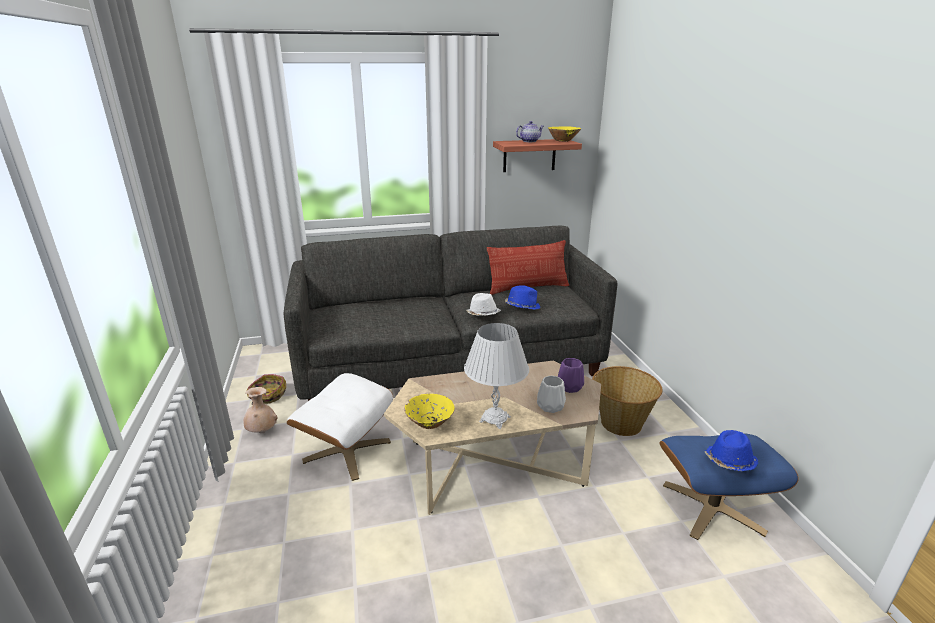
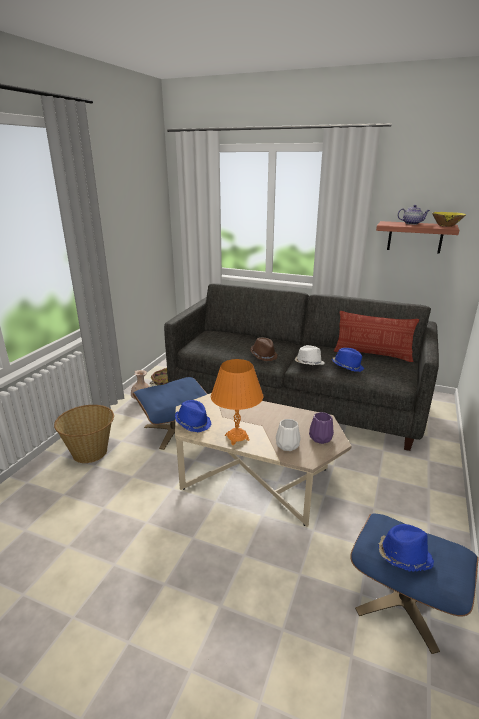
camera: 35 degrees right, 0 degrees up
(347, 451) = (174, 430): white ottoman -> blue ottoman
(423, 319) = (264, 355): none -> brown hat
(429, 423) = (193, 423): yellow bowl -> blue hat
(495, 419) = (237, 437): white table lamp -> orange table lamp
(620, 423) = (390, 495): basket -> basket (90, 452)

